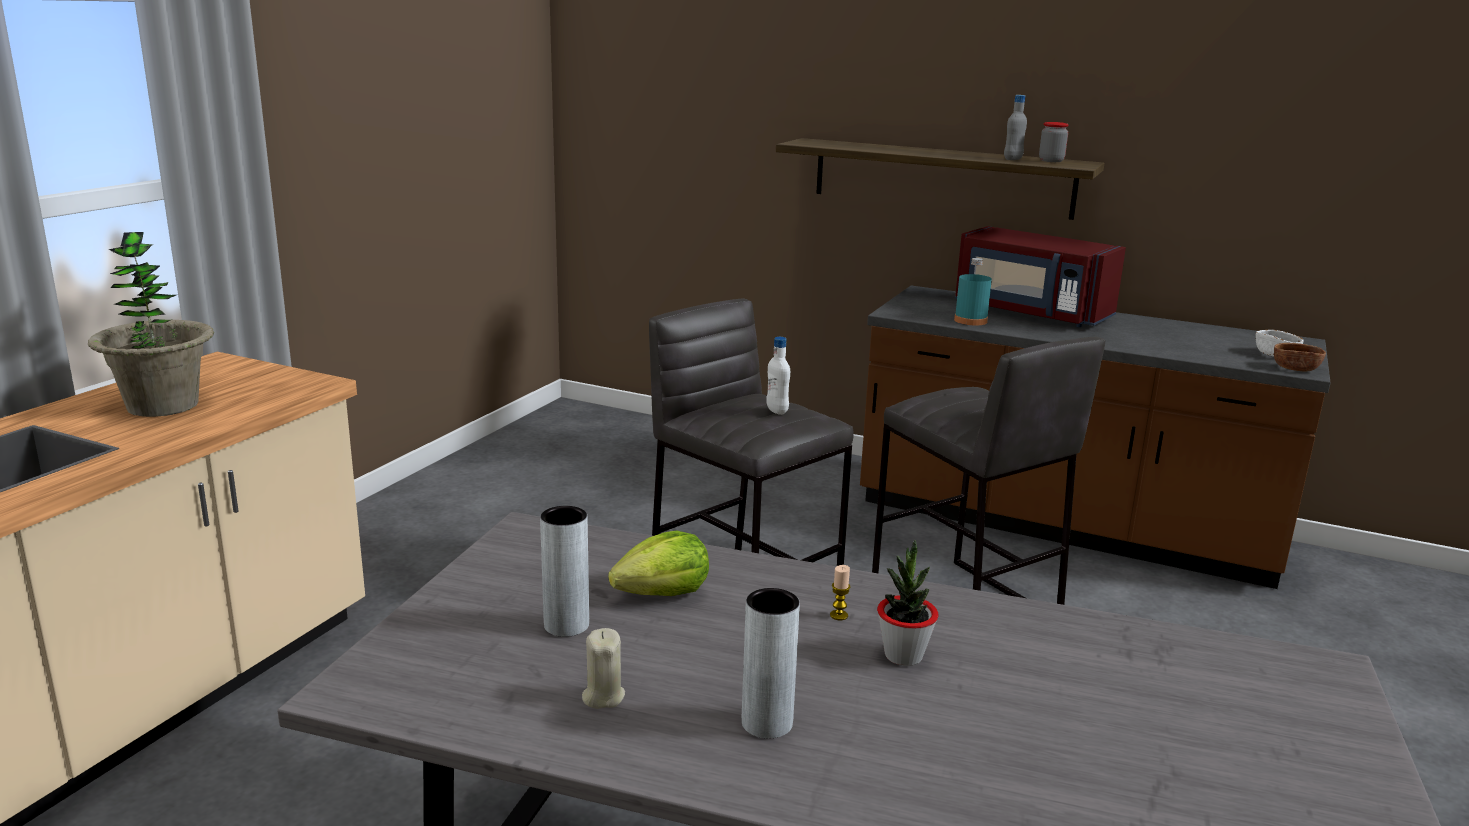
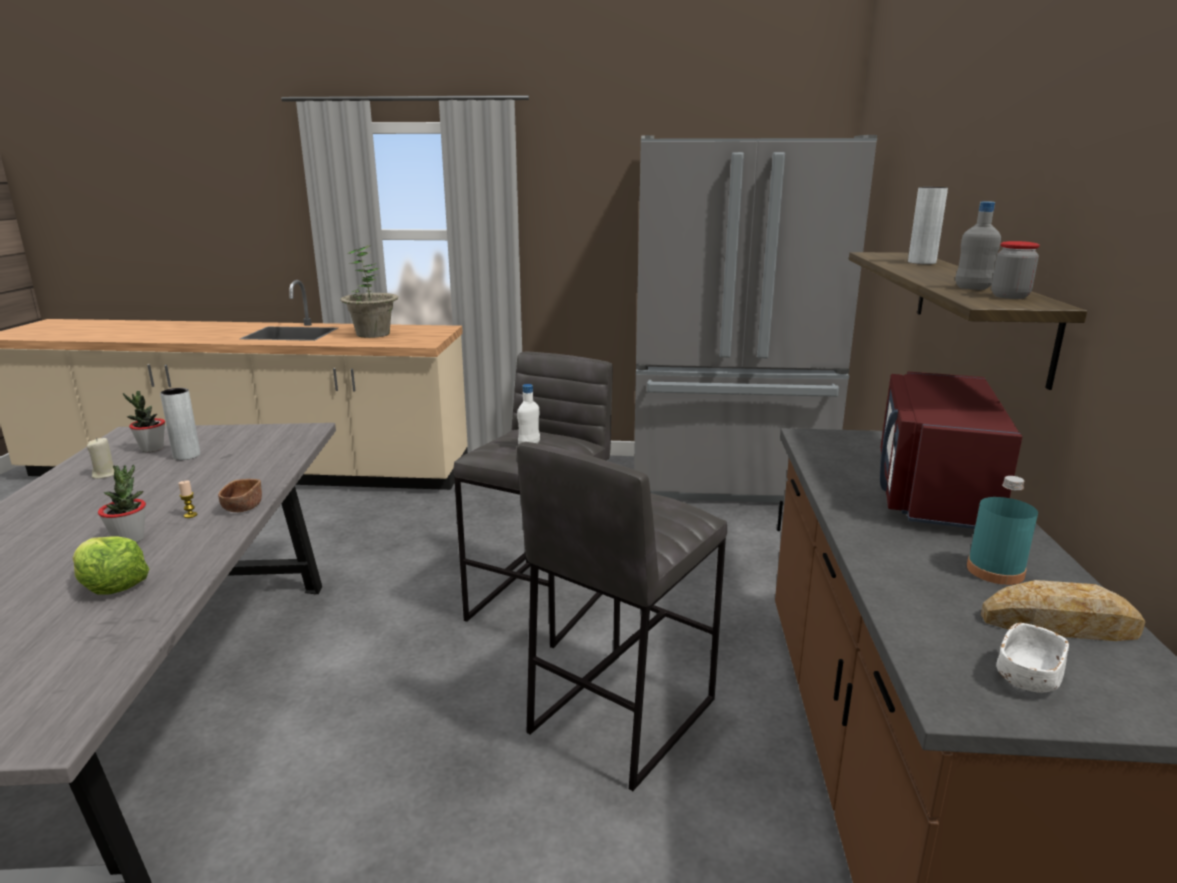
camera: 70 degrees right, 0 degrees up
(492, 659) = (152, 449): none -> potted plant
(558, 448) = (728, 482): none -> grey fridge
(663, 593) = (225, 469): lettuce -> lettuce (111, 585)
(767, 723) = (60, 512): grey vase -> grey vase (921, 262)
(970, 321) = (836, 466): turquoise bottle -> turquoise bottle (995, 571)
(1220, 336) = (1059, 624): none -> bread
(1296, 368) = (960, 695): brown bowl -> brown bowl (243, 507)

